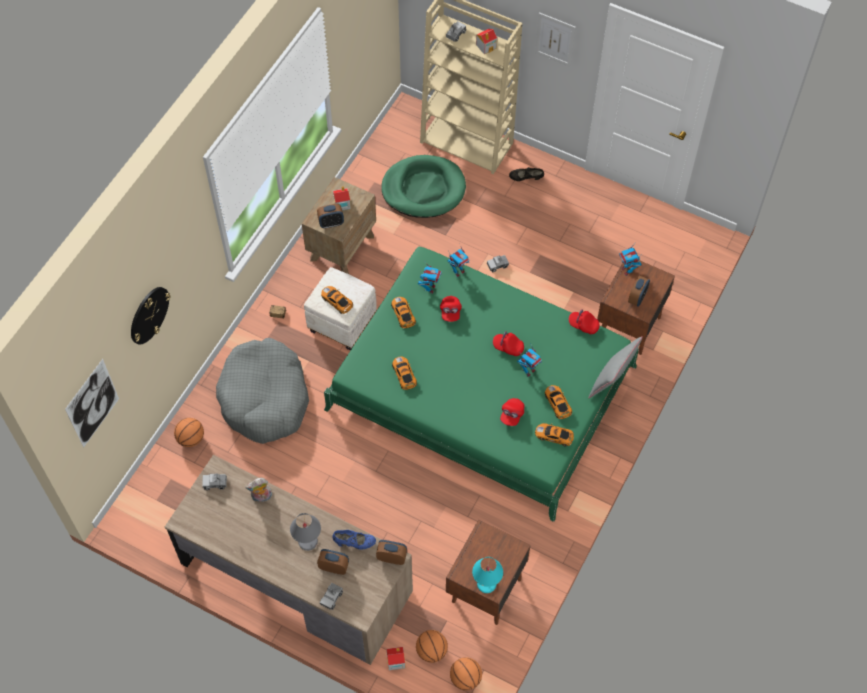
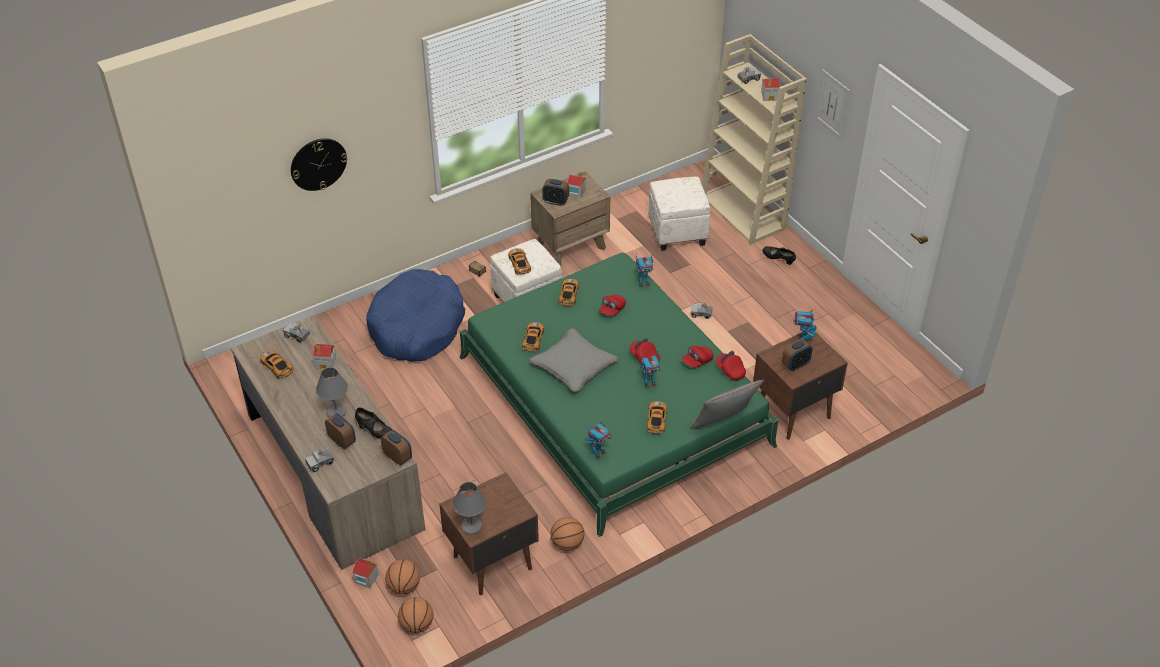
camera: 30 degrees right, 15 degrees down
(92, 403) = (227, 210): picture -> none
(191, 439) = (332, 330): basketball -> basketball (567, 544)
(261, 497) = (326, 362): plush toy -> toy house
(265, 398) = (417, 327): grey dog bed -> blue dog bed
(354, 543) = (375, 431): blue shoe -> black shoe
(423, 189) = (676, 232): green dog bed -> white ottoman
(430, 288) = (608, 285): toy robot -> toy robot (598, 453)
(455, 383) = (574, 365): none -> grey pillow
(486, 584) = (471, 526): turquoise table lamp -> grey table lamp
(512, 415) = (606, 410): red cap -> red cap (697, 361)
(555, 436) = (633, 444): toy car -> toy car (277, 367)

